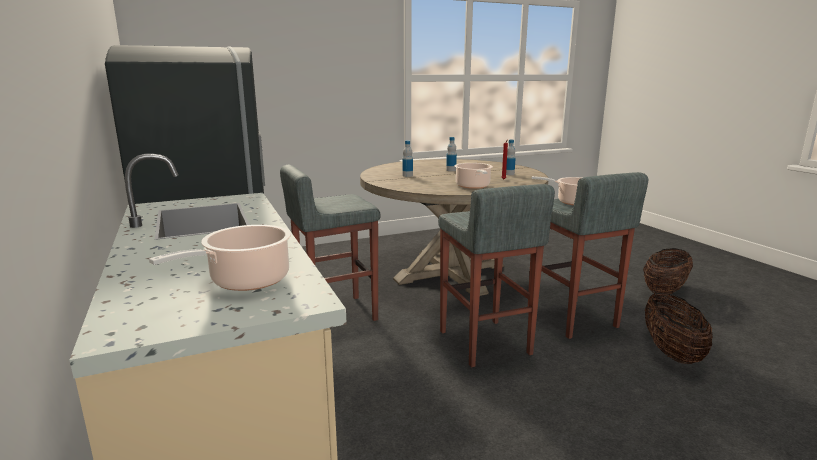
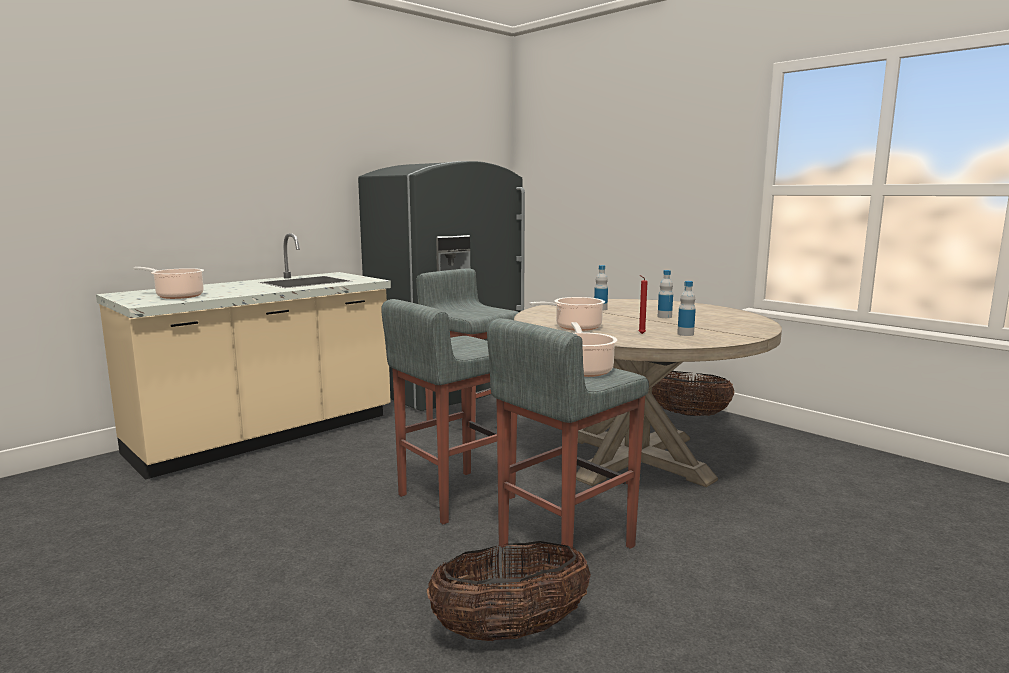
camera: 70 degrees right, 5 degrees down
(664, 291) = (786, 642): basket -> basket (688, 414)

